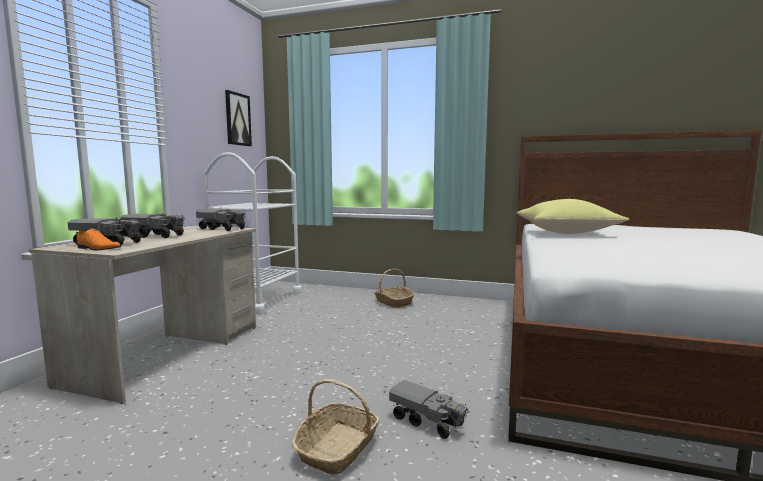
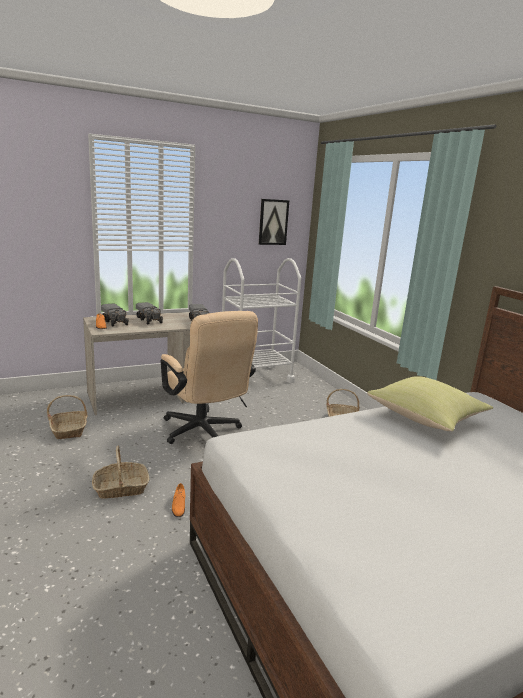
camera: 45 degrees right, 10 degrees up
(111, 439) = (69, 430): none -> basket
(310, 356) = (204, 433): none -> beige office chair
(427, 421) = (178, 505): toy truck -> orange shoe

